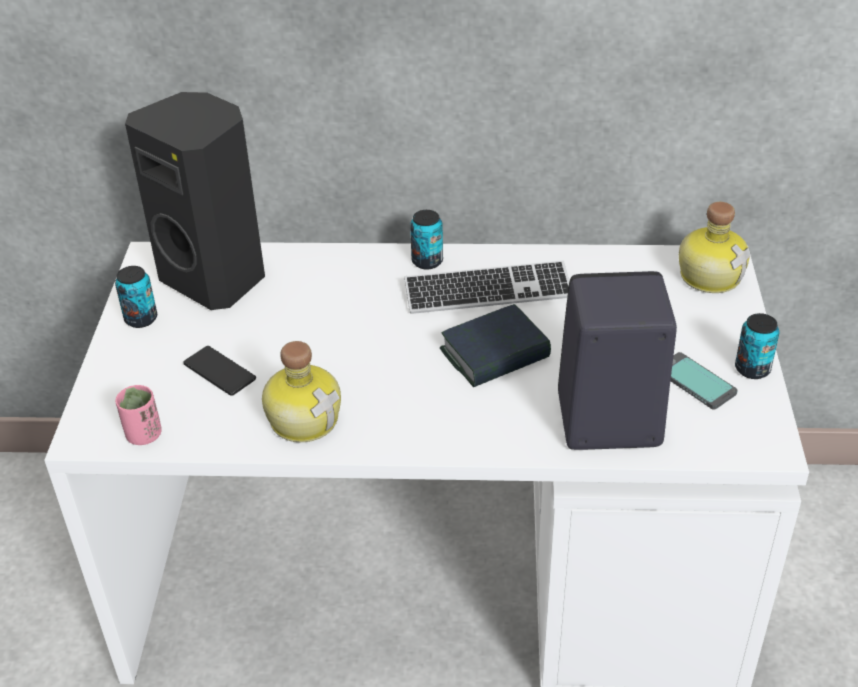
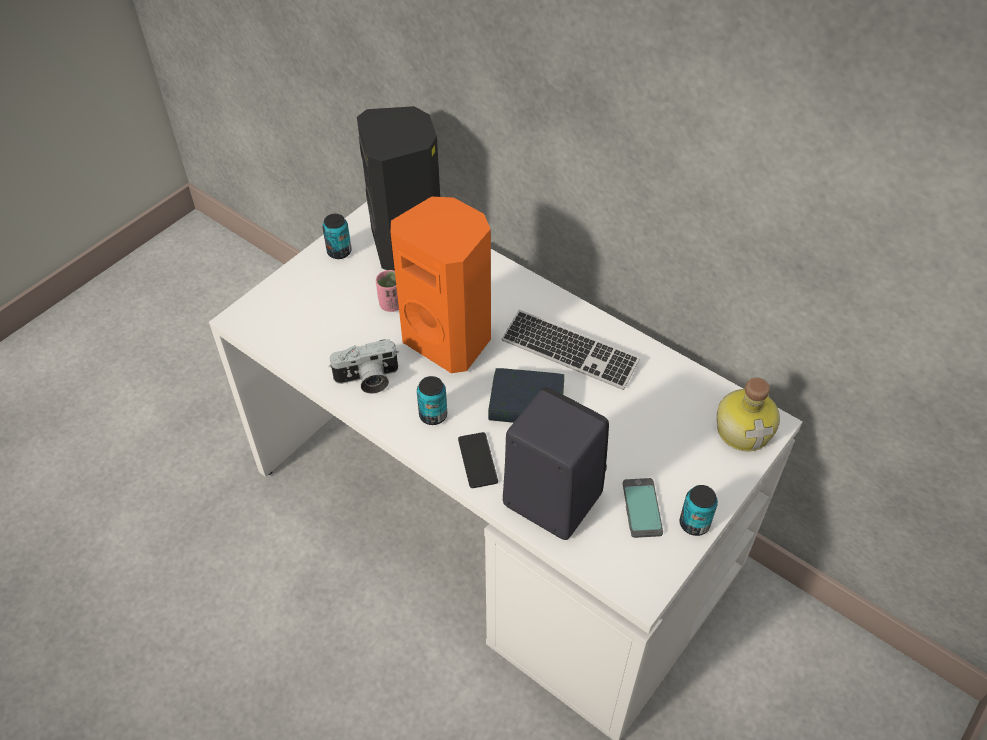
camera: 35 degrees right, 10 degrees up
(144, 435) = (271, 337): pink cup -> pink cup (391, 304)
(219, 371) = (349, 316): phone -> phone (477, 460)
(304, 418) = (367, 380): bottle -> camera
(355, 339) = (449, 339): none -> orange speaker
(427, 261) = (551, 305): can -> can (433, 415)

